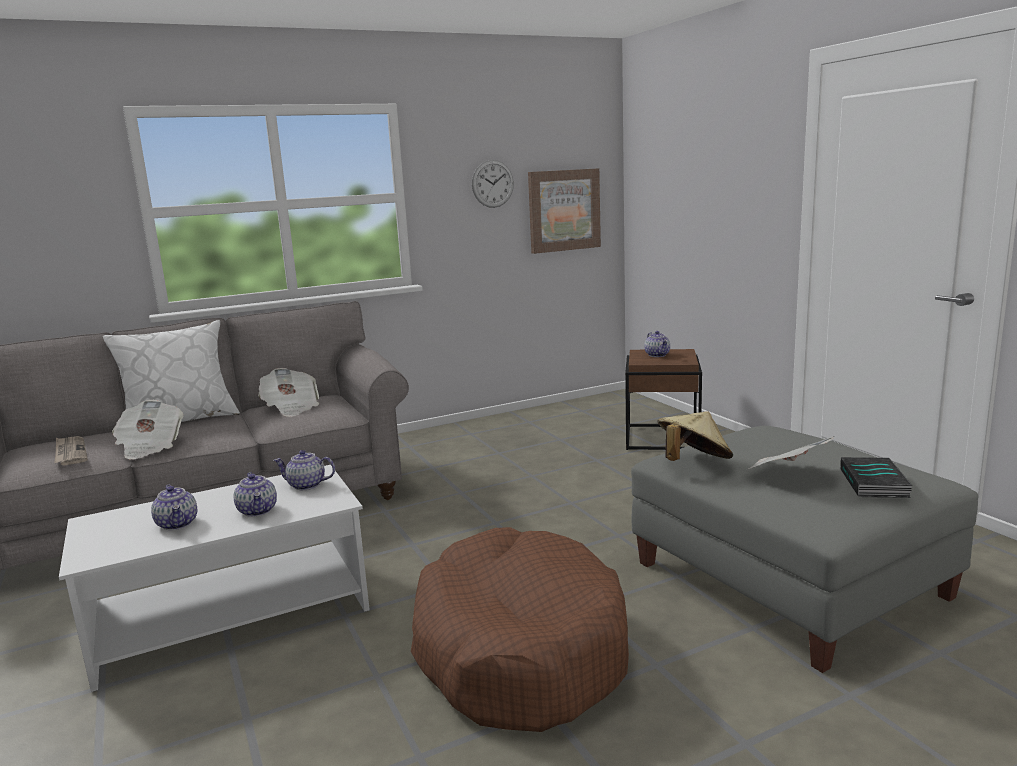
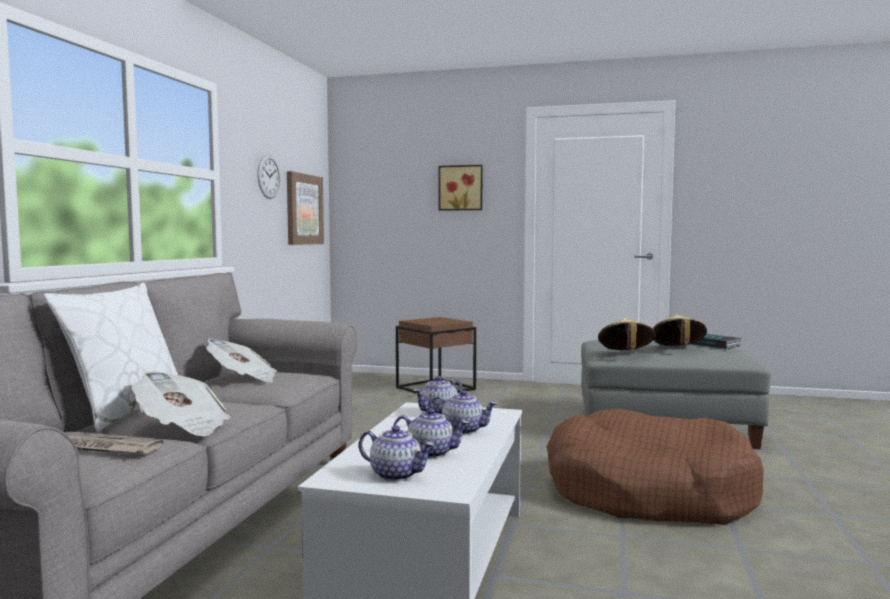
camera: 50 degrees left, 10 degrees down
(657, 355) = (430, 320): teapot -> teapot (396, 474)
(735, 177) = (461, 188): none -> picture
(786, 475) = (677, 349): newspaper -> beige hat

